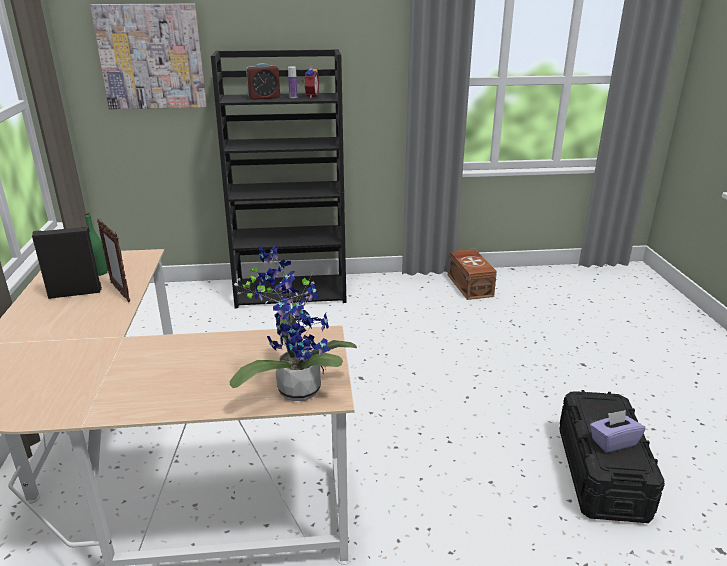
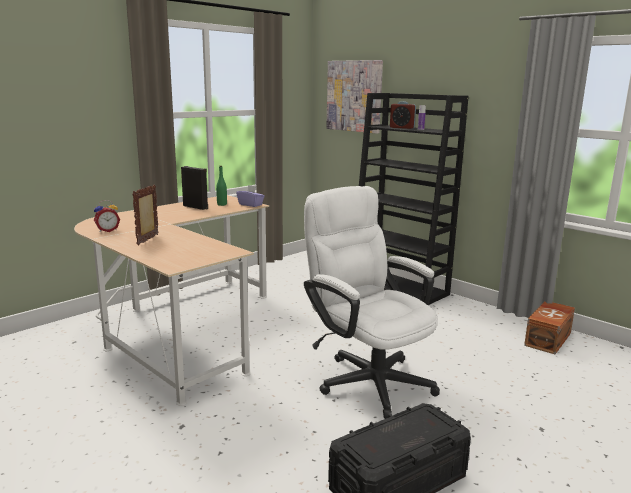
camera: 50 degrees right, 10 degrees down
(120, 292) = (210, 212): picture frame -> picture frame (148, 240)
(295, 387) = (171, 259): potted plant -> none
(310, 96) = (434, 130): alarm clock -> alarm clock (107, 230)
(433, 401) = (367, 378): none -> white office chair
(613, 442) = (386, 439): purple tissue box -> purple tissue box (250, 205)

